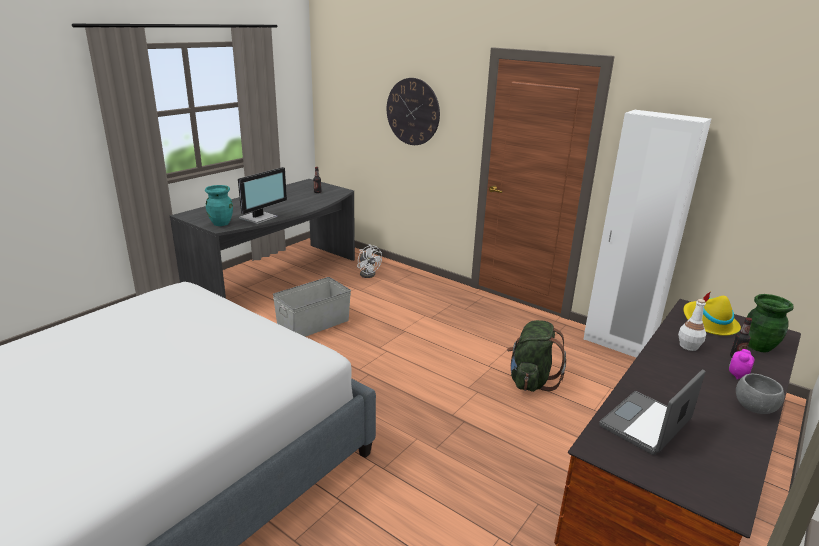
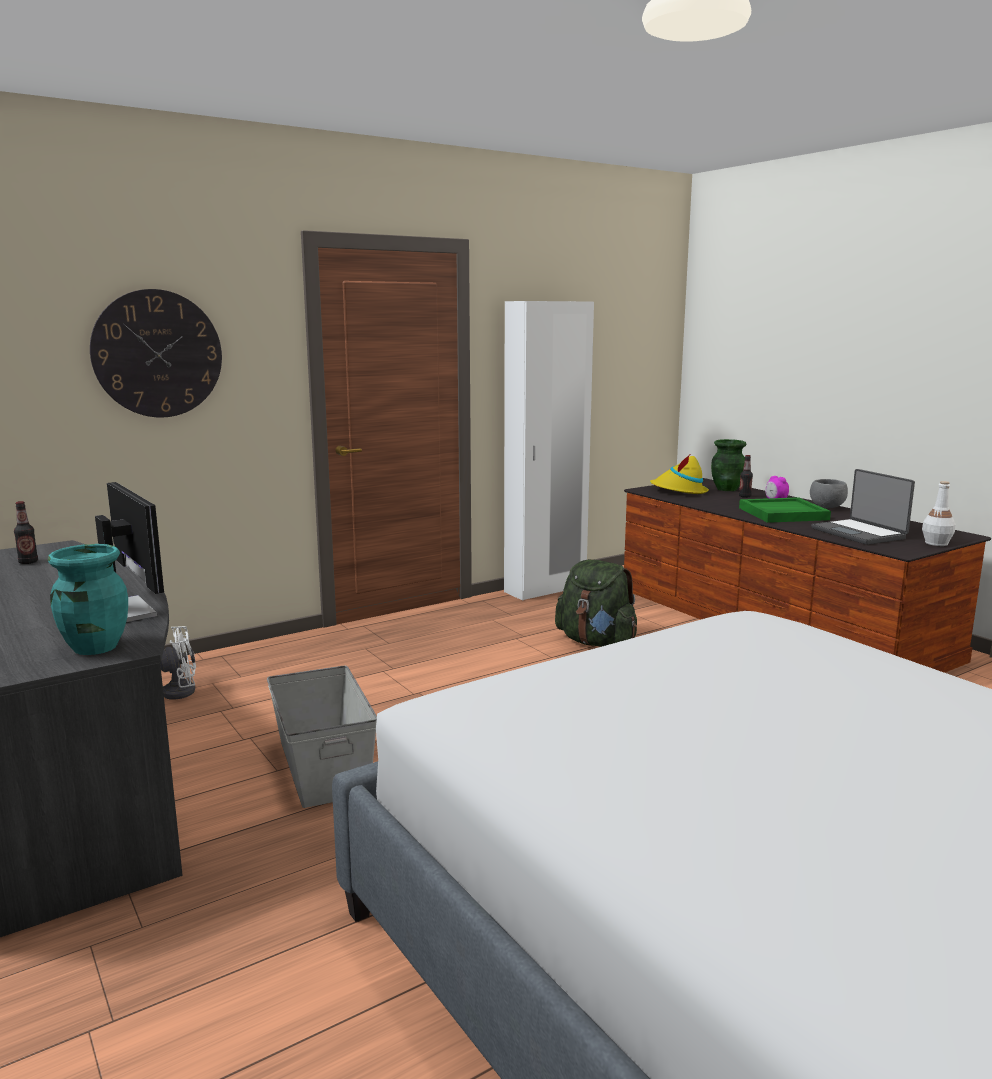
camera: 70 degrees left, 10 degrees down
(681, 379) = (782, 514): none -> green tray
(688, 346) = (723, 502): white bottle -> white bottle (936, 543)

